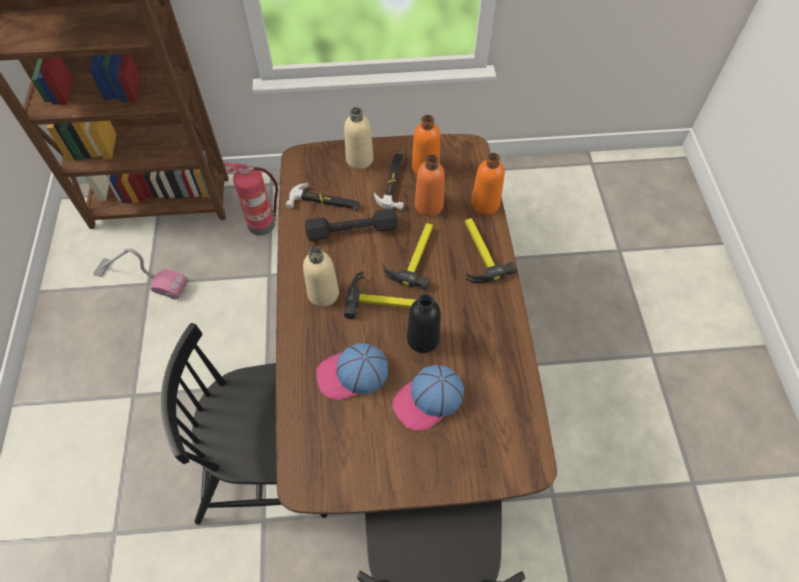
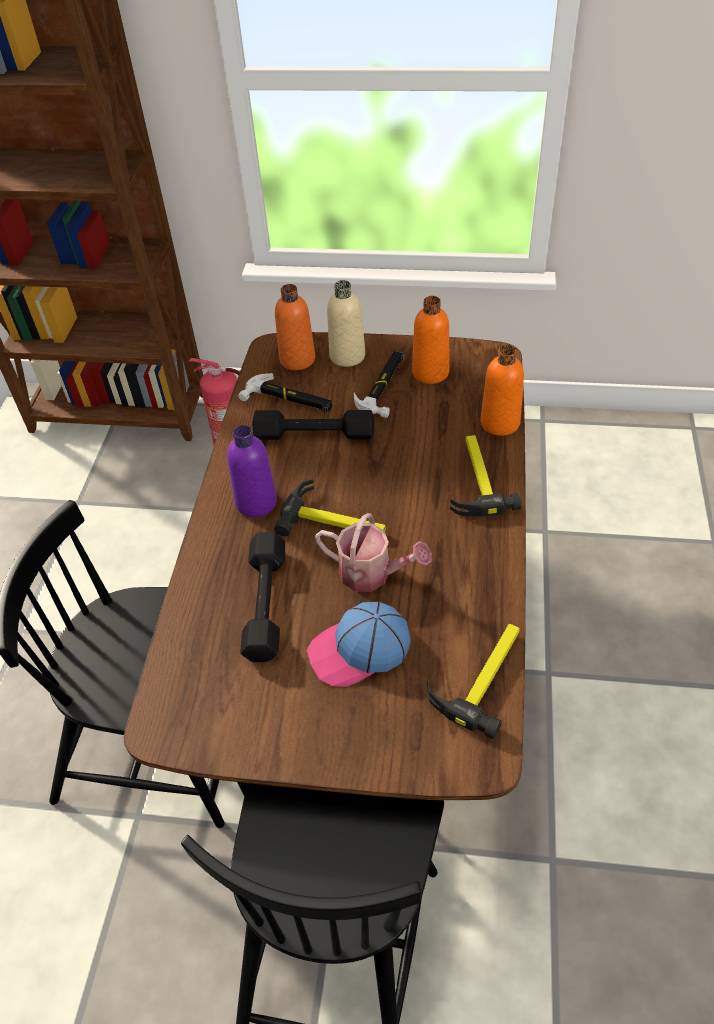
camera: 15 degrees right, 10 degrees down
(141, 279) = (71, 496): vacuum cleaner -> none
(323, 294) = (256, 502): beige bottle -> purple bottle
(352, 374) = (266, 603): cap -> black dumbbell
(414, 256) = (388, 473): hammer -> hammer (482, 676)
(423, 339) = (372, 573): black bottle -> watering can
(429, 205) = (423, 416): orange bottle -> orange bottle (297, 359)

